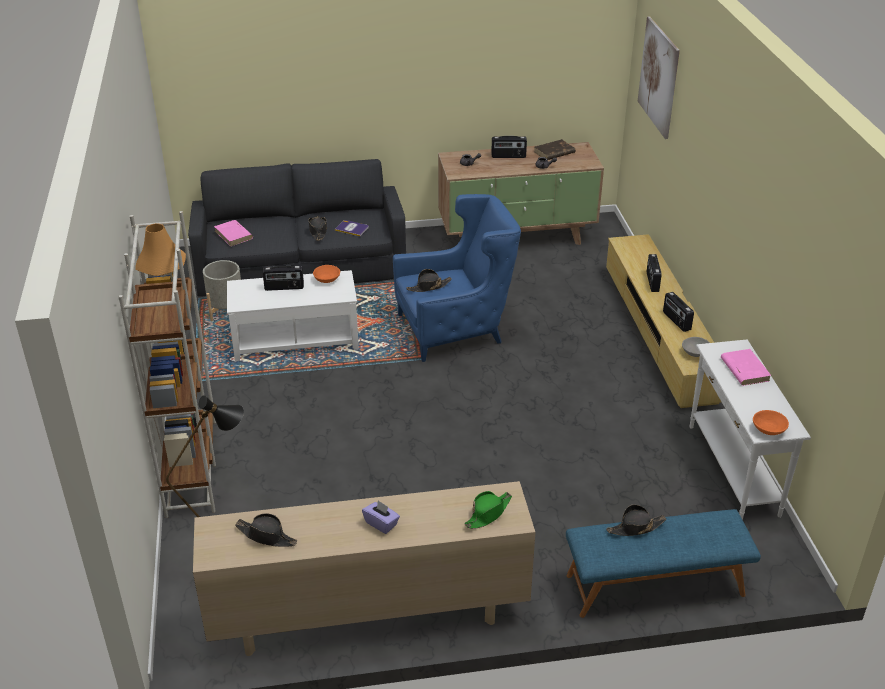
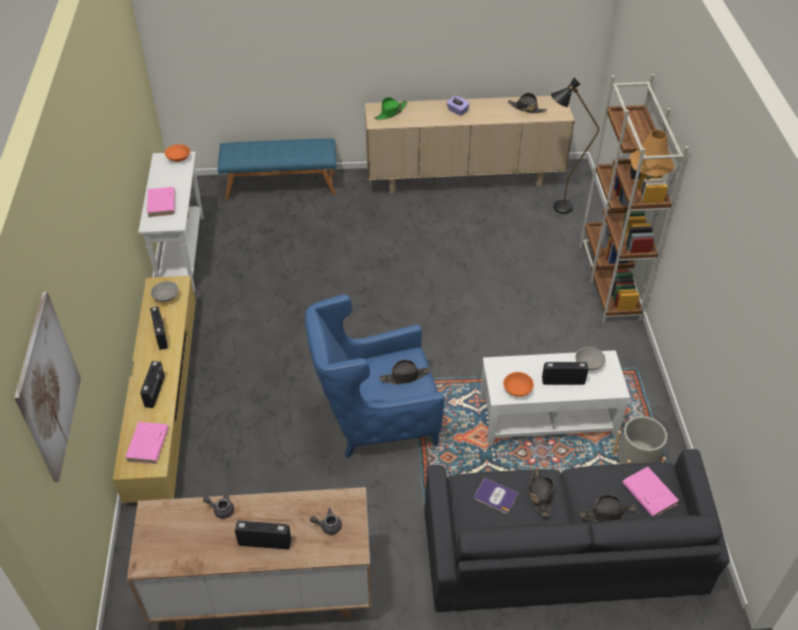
camera: 175 degrees left, 10 degrees up
(256, 300) = (588, 364): none -> grey bowl
(554, 152) = (193, 548): brown book -> none
(635, 252) = (148, 445): none -> pink book
(635, 527) = (291, 155): black hat -> black hat (607, 513)

